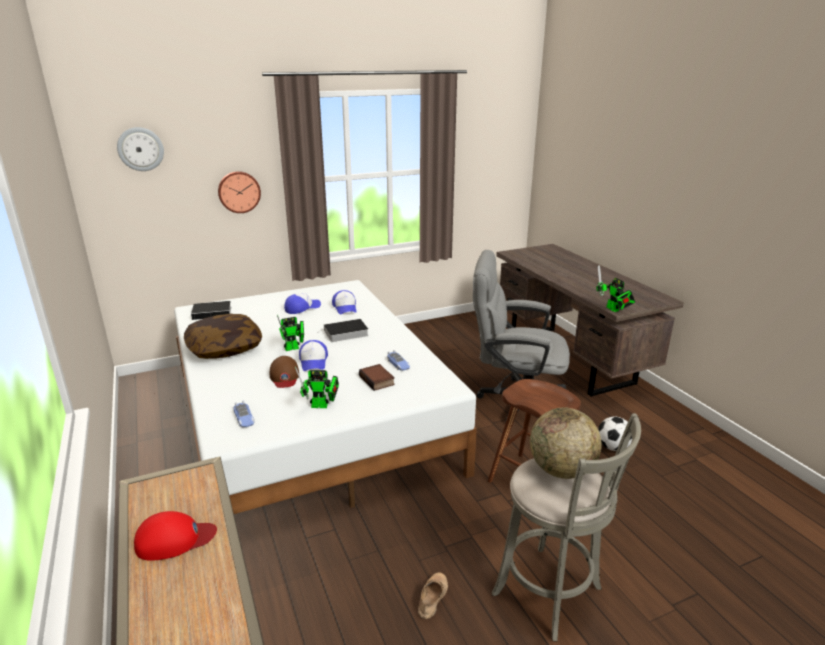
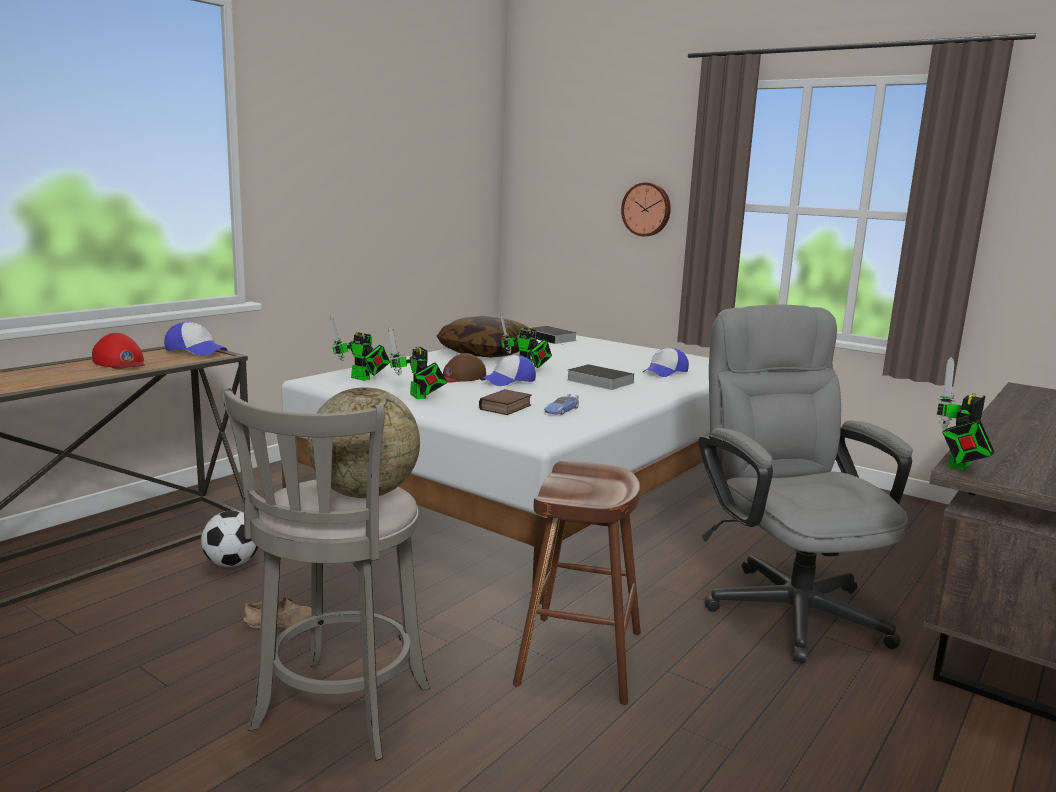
camera: 60 degrees right, 10 degrees down
(140, 149) = (562, 146): wall clock -> none
(244, 418) = (363, 379): toy car -> toy robot
(302, 308) = (626, 359): cap -> cap (196, 350)
(612, 447) = (788, 729): football -> football (232, 564)

